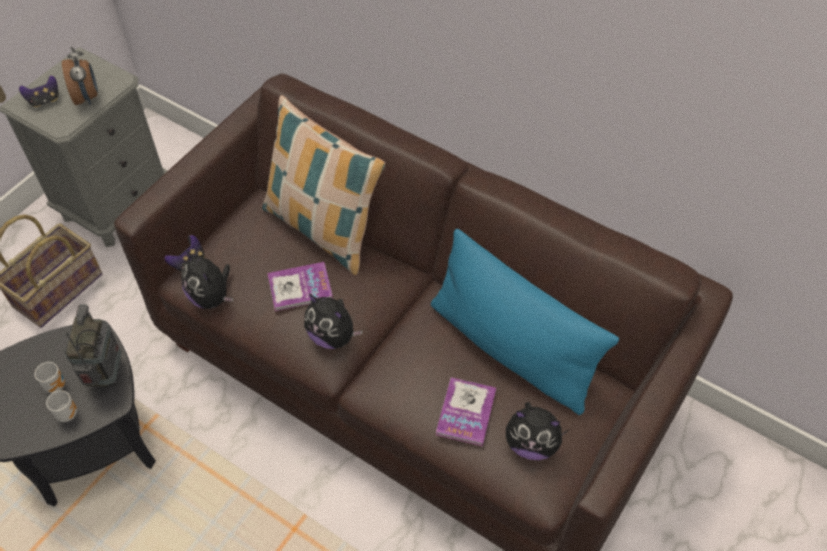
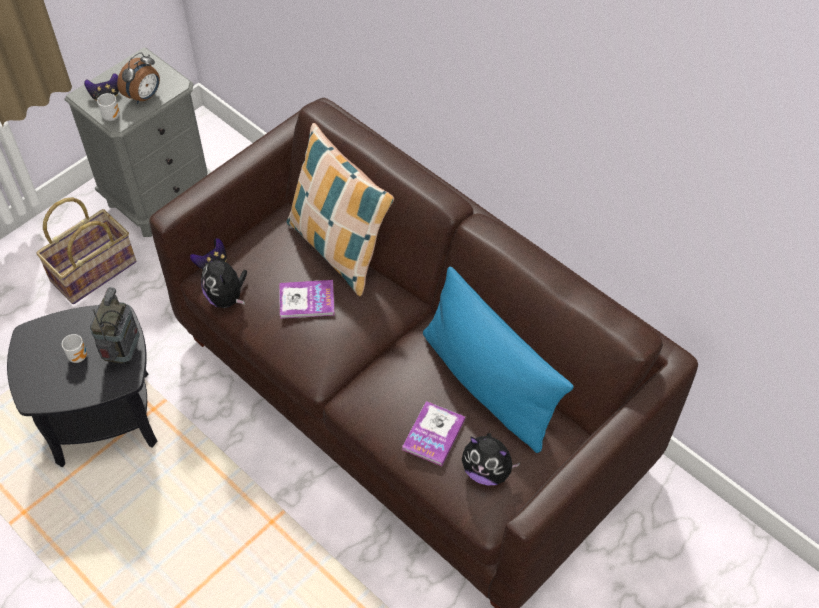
camera: 10 degrees right, 0 degrees up
(67, 413) = (84, 382): mug -> mug (111, 116)
(87, 97) = (144, 97): alarm clock -> alarm clock turned 45 degrees clockwise
(333, 336) = (328, 349): plush toy -> none

